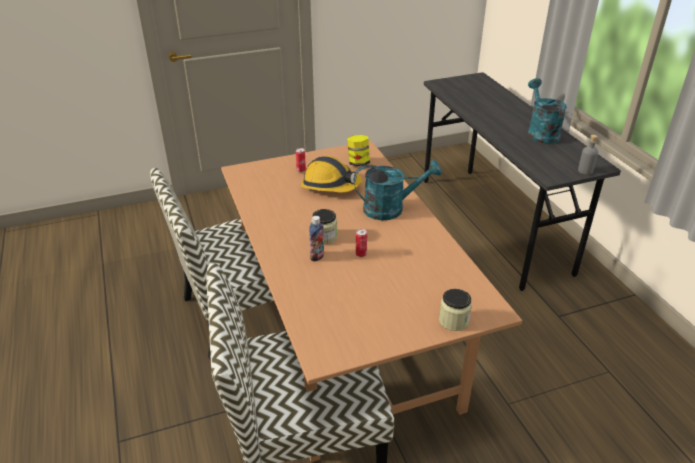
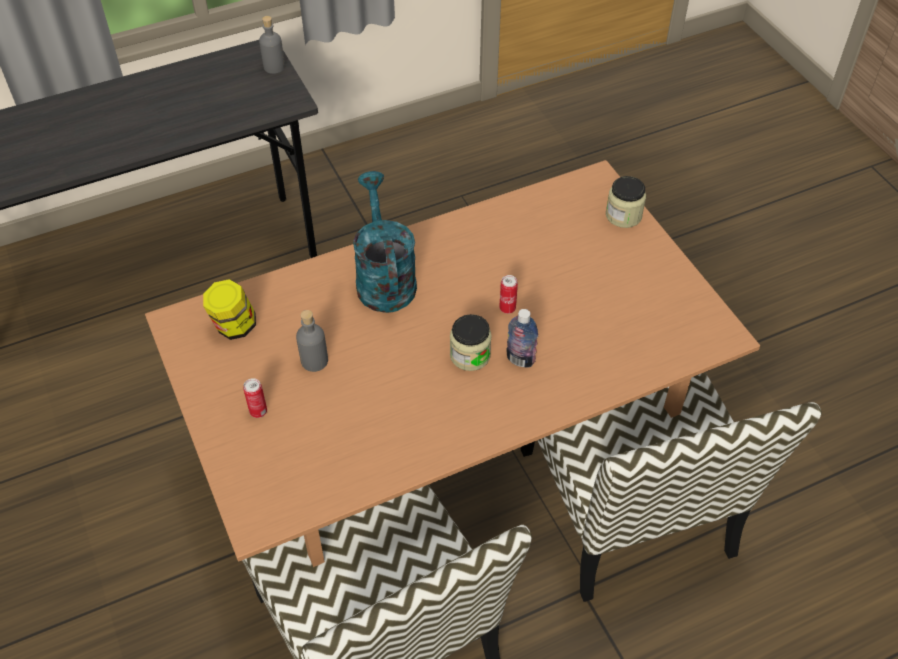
camera: 95 degrees left, 15 degrees up
(330, 185) = (314, 361): hard hat -> grey bottle
(540, 132) = (149, 96): turquoise watering can -> none

